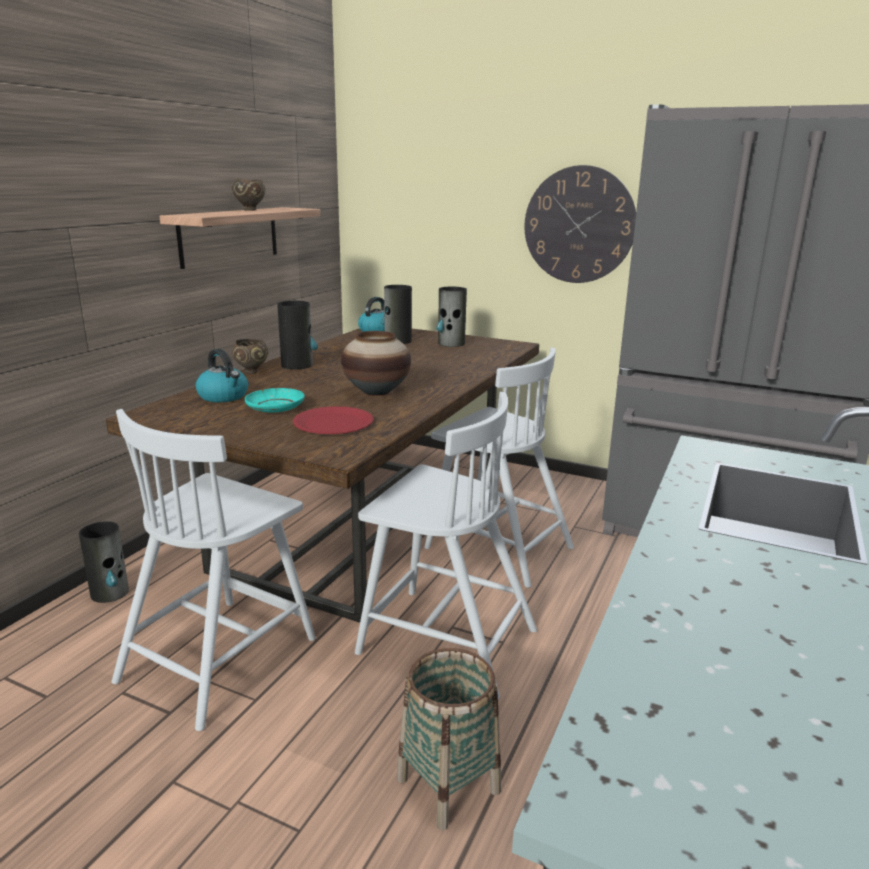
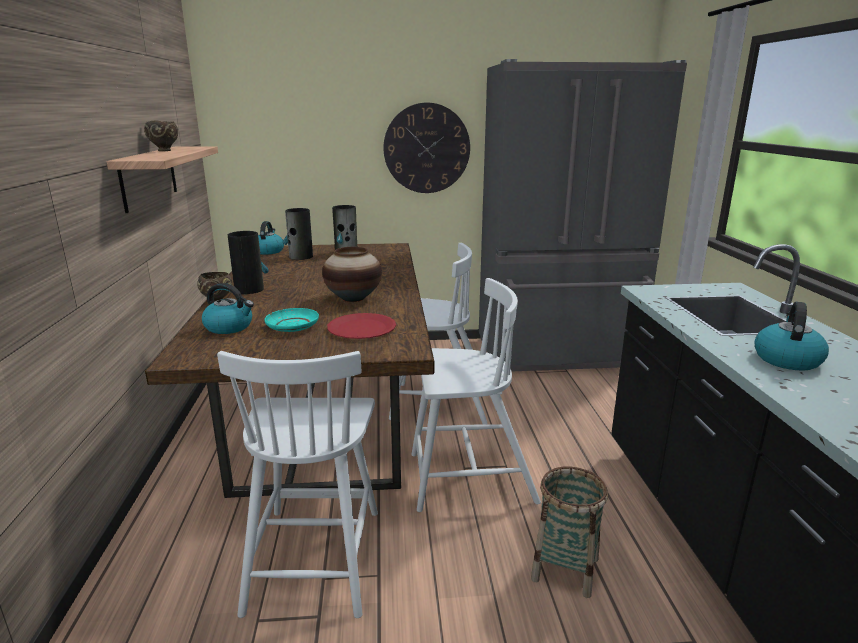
camera: 30 degrees left, 0 degrees up
(110, 592) = (147, 546): vase -> none
(737, 586) = (786, 359): none -> kettle

